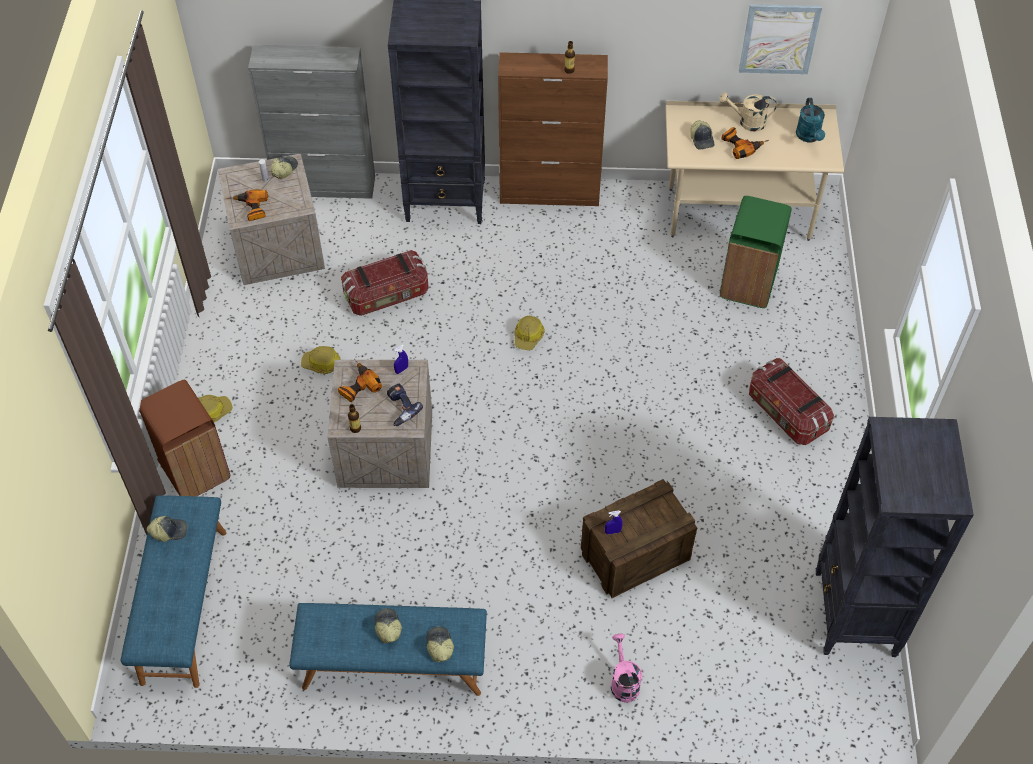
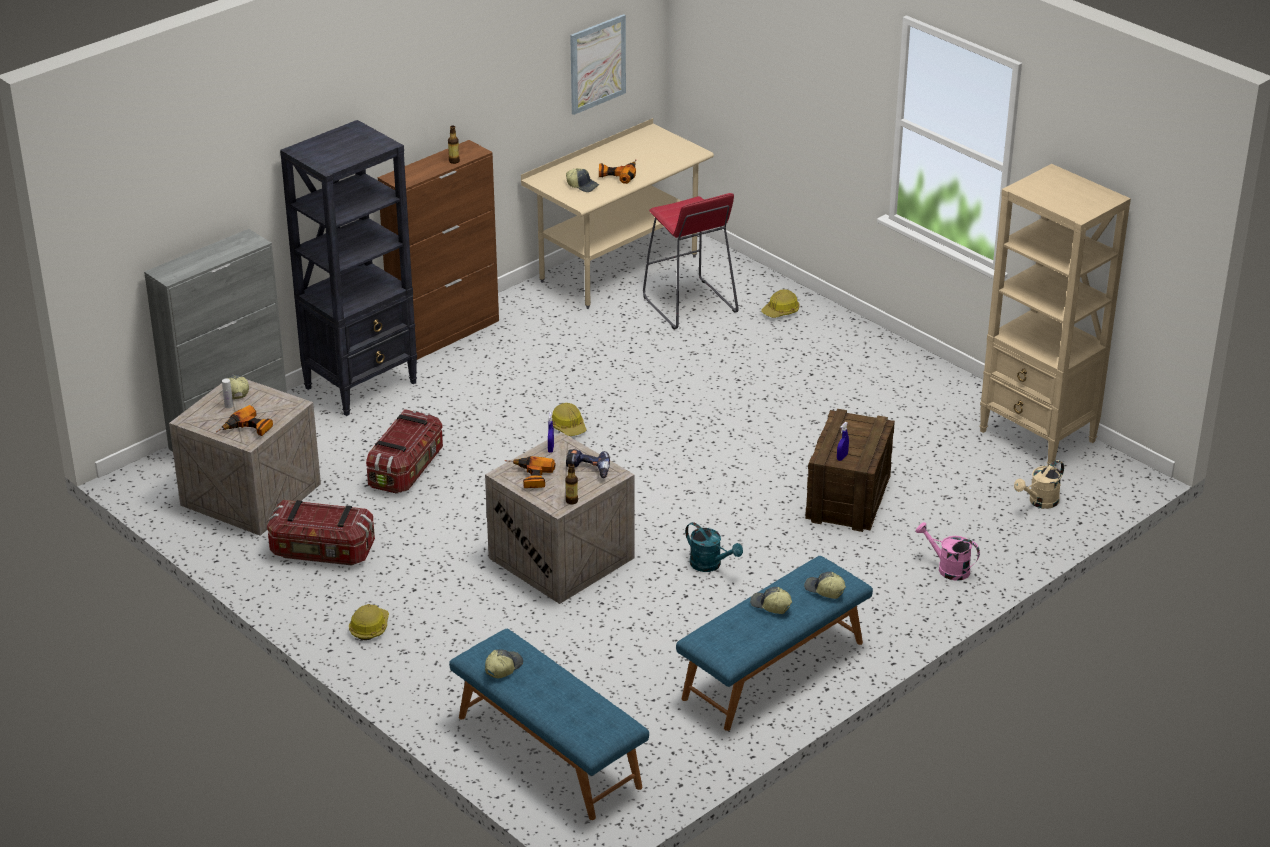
camera: 45 degrees left, 20 degrees down
(195, 469) = (416, 670): brown trash can -> none
(321, 363) = (419, 541): hard hat -> hard hat (781, 311)
(747, 122) = (600, 160): beige watering can -> beige watering can (1039, 502)
(747, 284) = (689, 305): green trash can -> red stool
(786, 413) = (829, 360): storage box -> storage box (322, 552)
(809, 137) = (659, 147): turquoise watering can -> turquoise watering can (710, 565)
(854, 614) = (1038, 437): black bookcase -> beige bookcase

